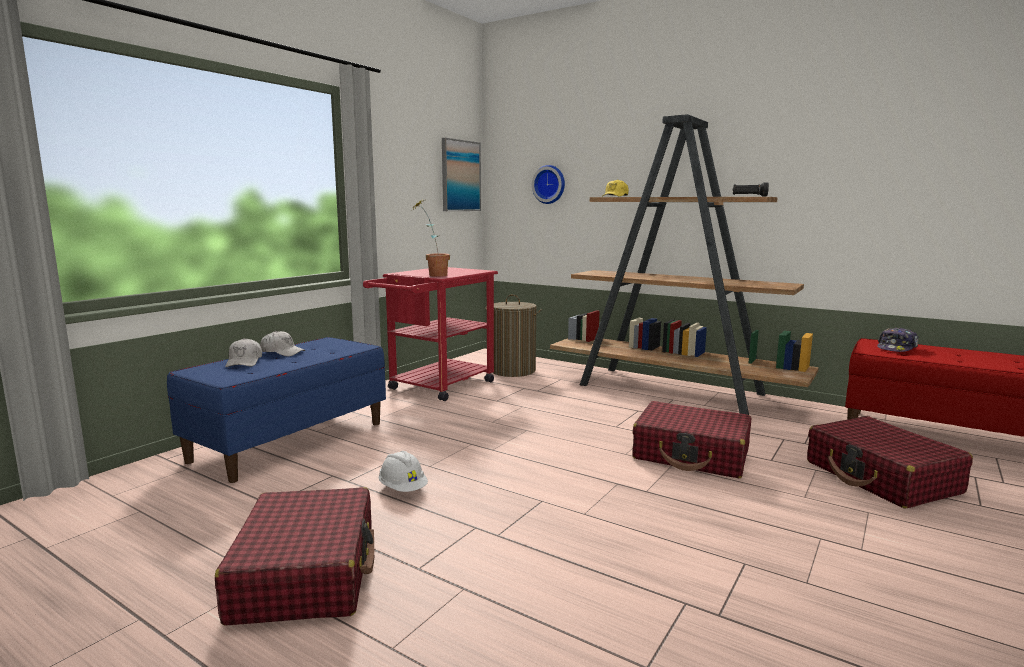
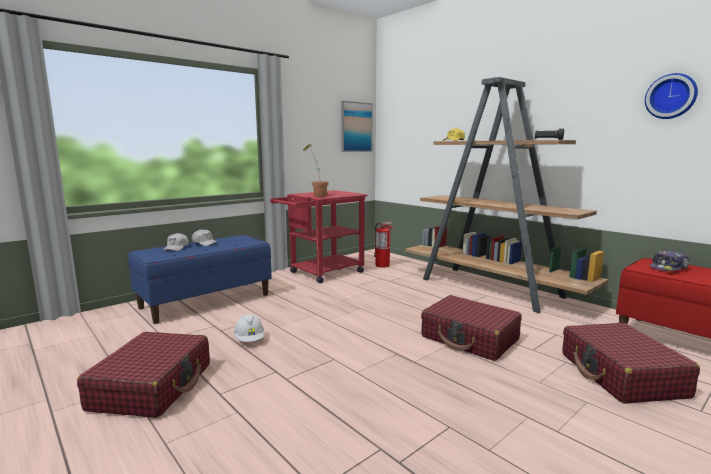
camera: 15 degrees right, 0 degrees up
(513, 370) = (382, 265): laundry basket -> fire extinguisher
(549, 184) = (417, 132): wall clock -> wall clock (671, 96)

